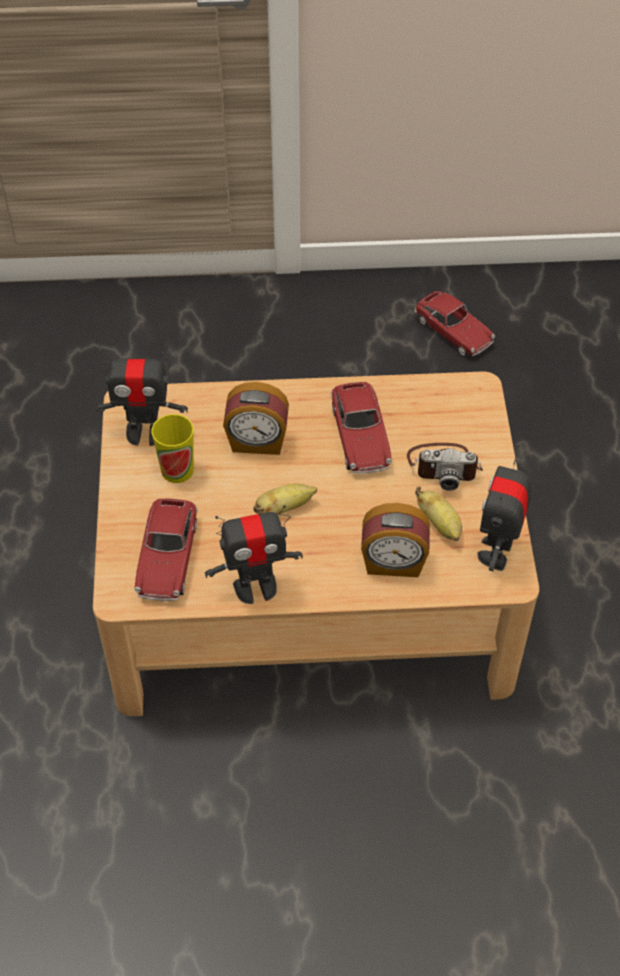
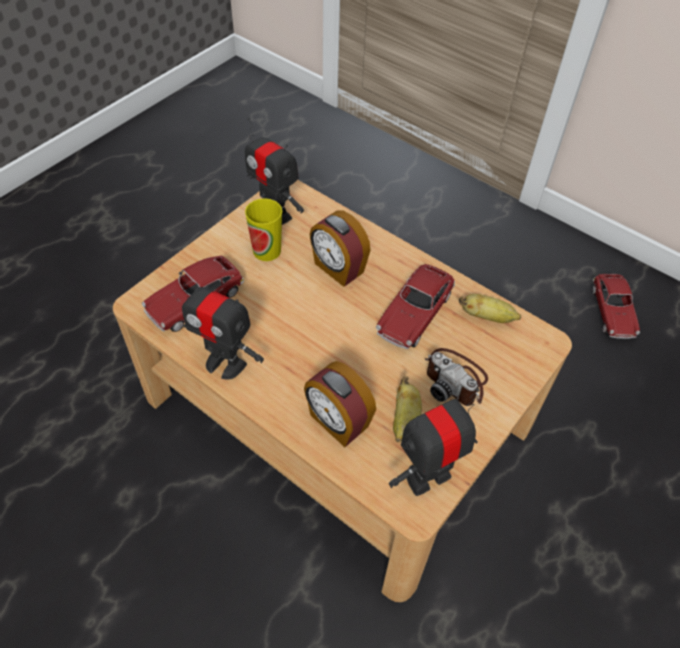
camera: 40 degrees right, 0 degrees up
(284, 508) = (305, 324): banana -> banana (487, 317)

